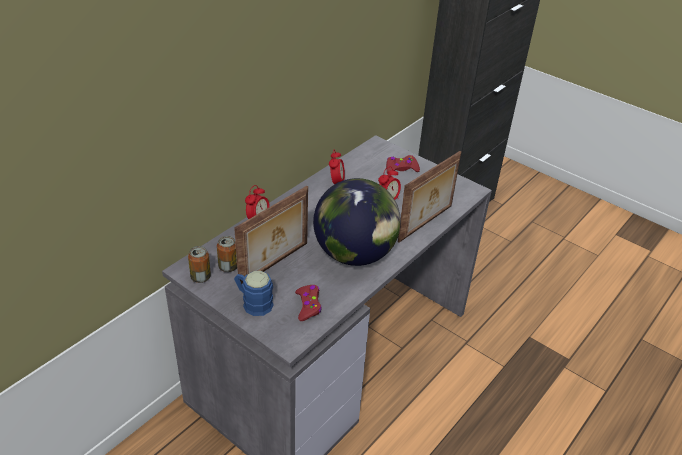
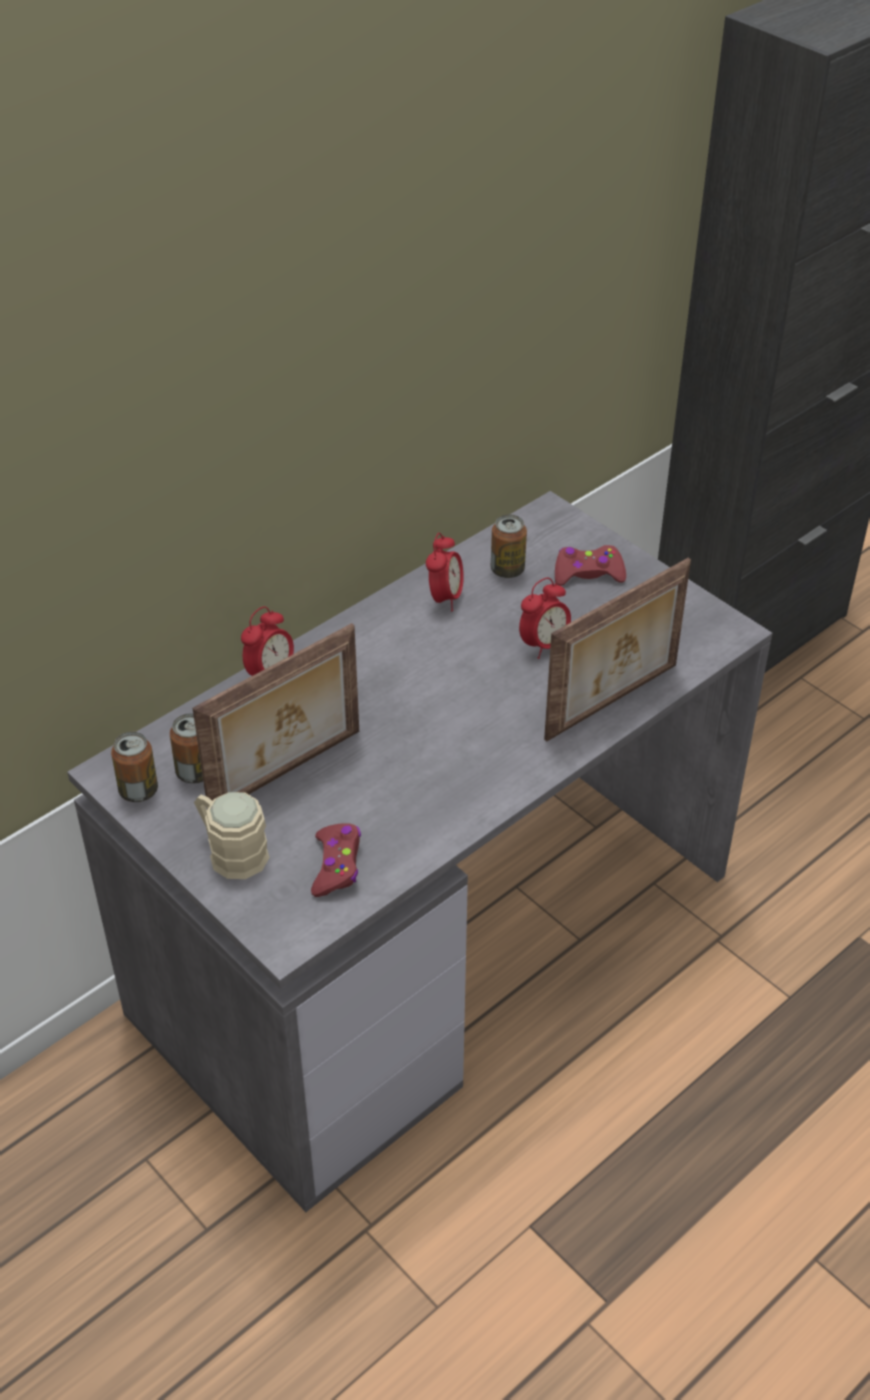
camera: 10 degrees right, 5 degrees up
(253, 302) = (230, 851): blue mug -> beige mug
(355, 254) = (451, 762): globe -> none
(363, 169) = (507, 570): none -> can

